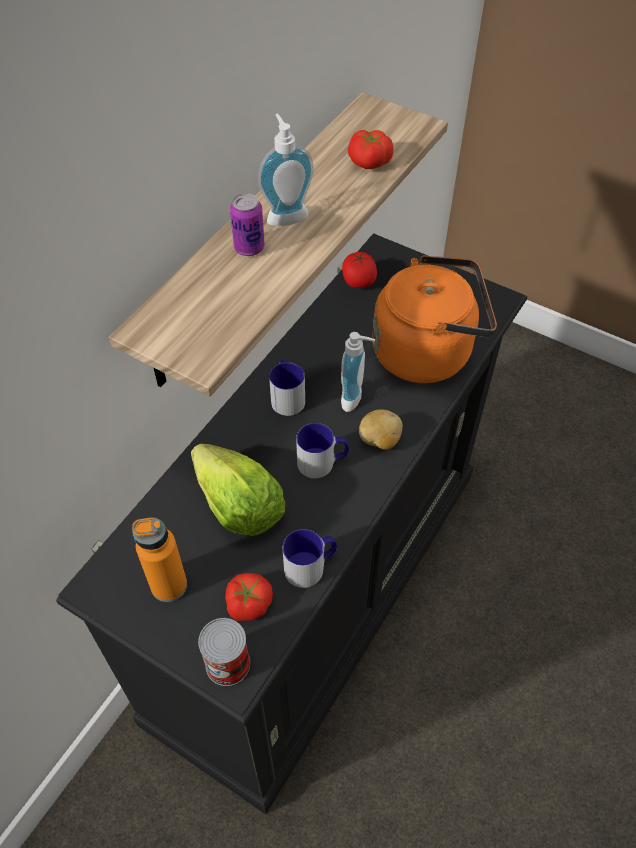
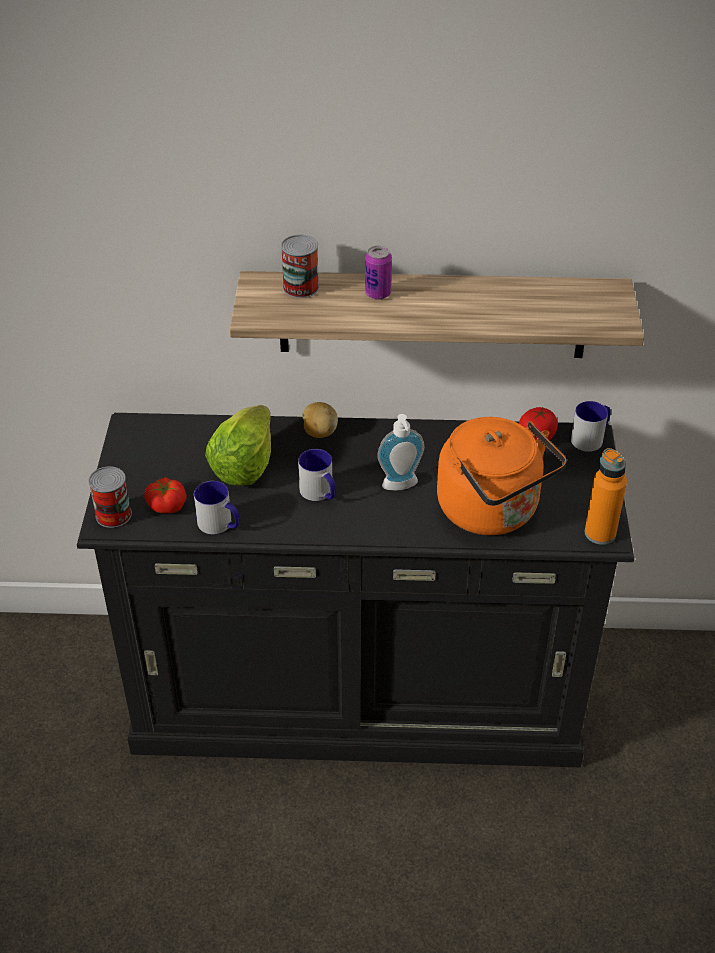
camera: 60 degrees right, 10 degrees down
(169, 585) = (155, 459): orange bottle -> orange bottle (600, 533)
(186, 299) = (301, 287): none -> can
(286, 215) = (430, 296): soap dispenser -> none
(287, 396) = (369, 447): mug -> mug (591, 438)
(369, 162) = (538, 314): tomato -> none
(379, 440) = (368, 518): potato -> potato (319, 432)

